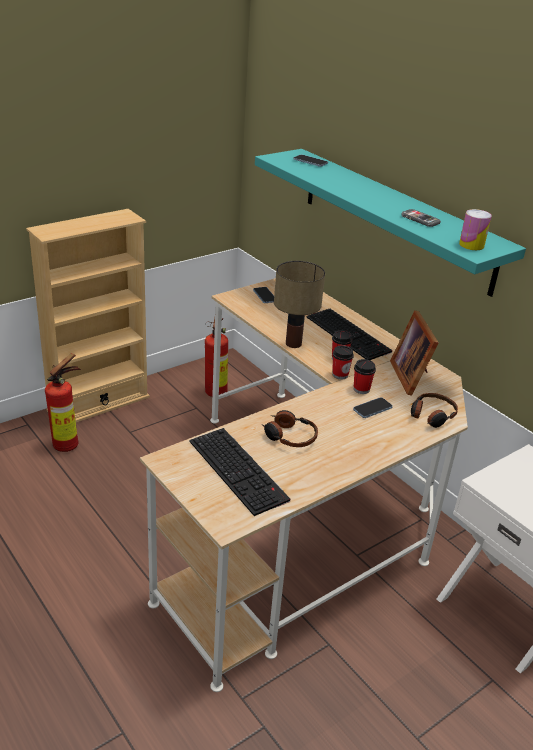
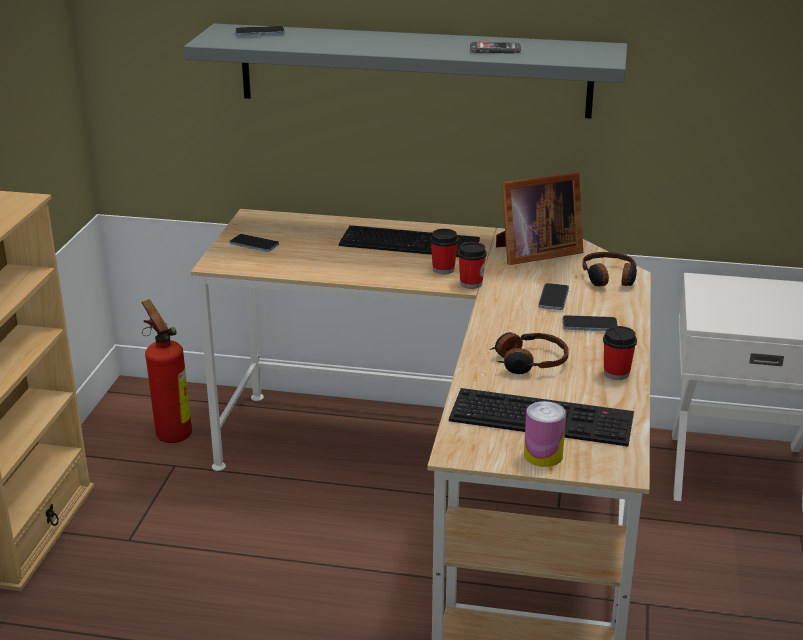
camera: 40 degrees left, 5 degrees down
(69, 444) = (65, 602): fire extinguisher -> none
(292, 344) = (372, 277): table lamp -> none
(361, 389) = (513, 286): cup -> cup (616, 373)
(364, 436) = (589, 325): none -> phone
(395, 218) = (414, 70): turquoise shelf -> grey shelf
(412, 376) = (534, 252): picture frame -> picture frame turned 60 degrees counterclockwise
(471, 245) = (586, 55): can -> can (543, 455)

